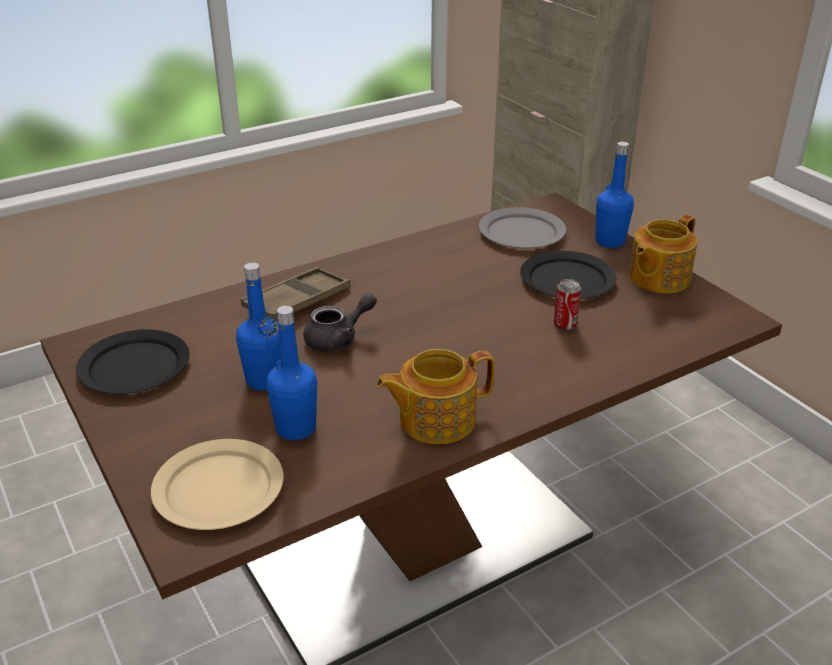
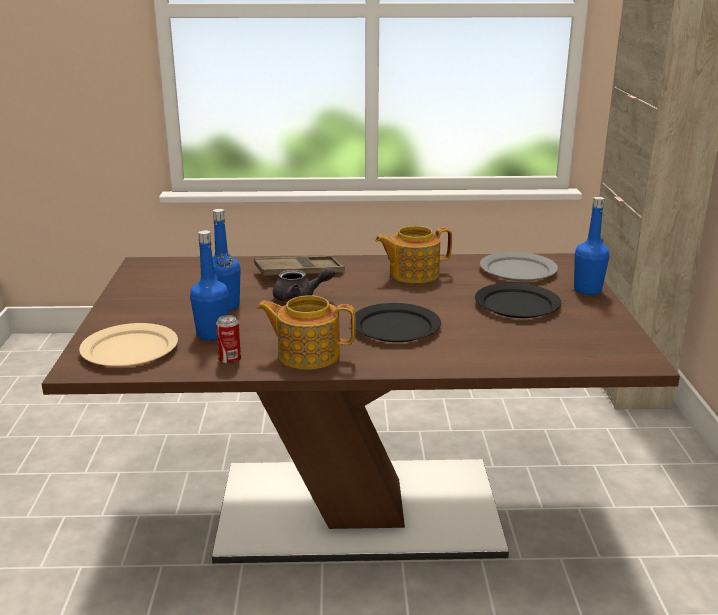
camera: 30 degrees right, 10 degrees down
(135, 366) = (159, 281): black plate -> black plate (396, 327)
(565, 325) = (477, 329): can -> can (230, 360)
(657, 278) = (599, 320): teapot -> teapot (412, 274)

